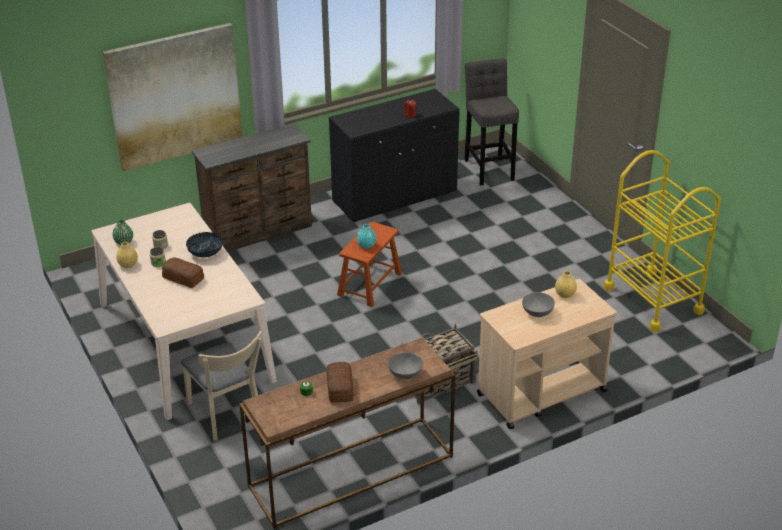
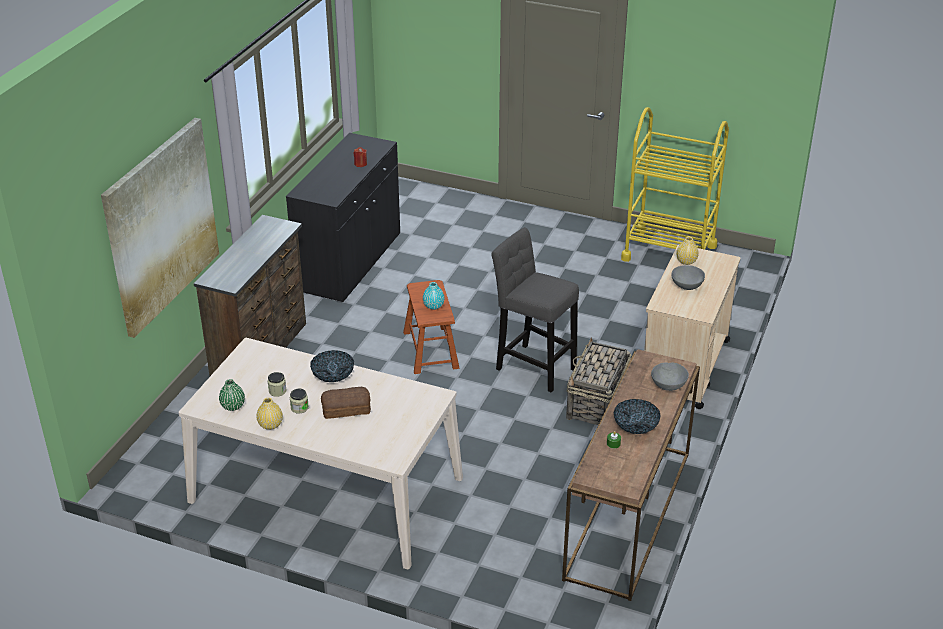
camera: 40 degrees left, 0 degrees up
(227, 415) = (459, 531): beige chair -> none
(339, 388) = (635, 426): bread -> bowl
(489, 168) = (400, 201): grey stool -> grey stool (533, 366)

